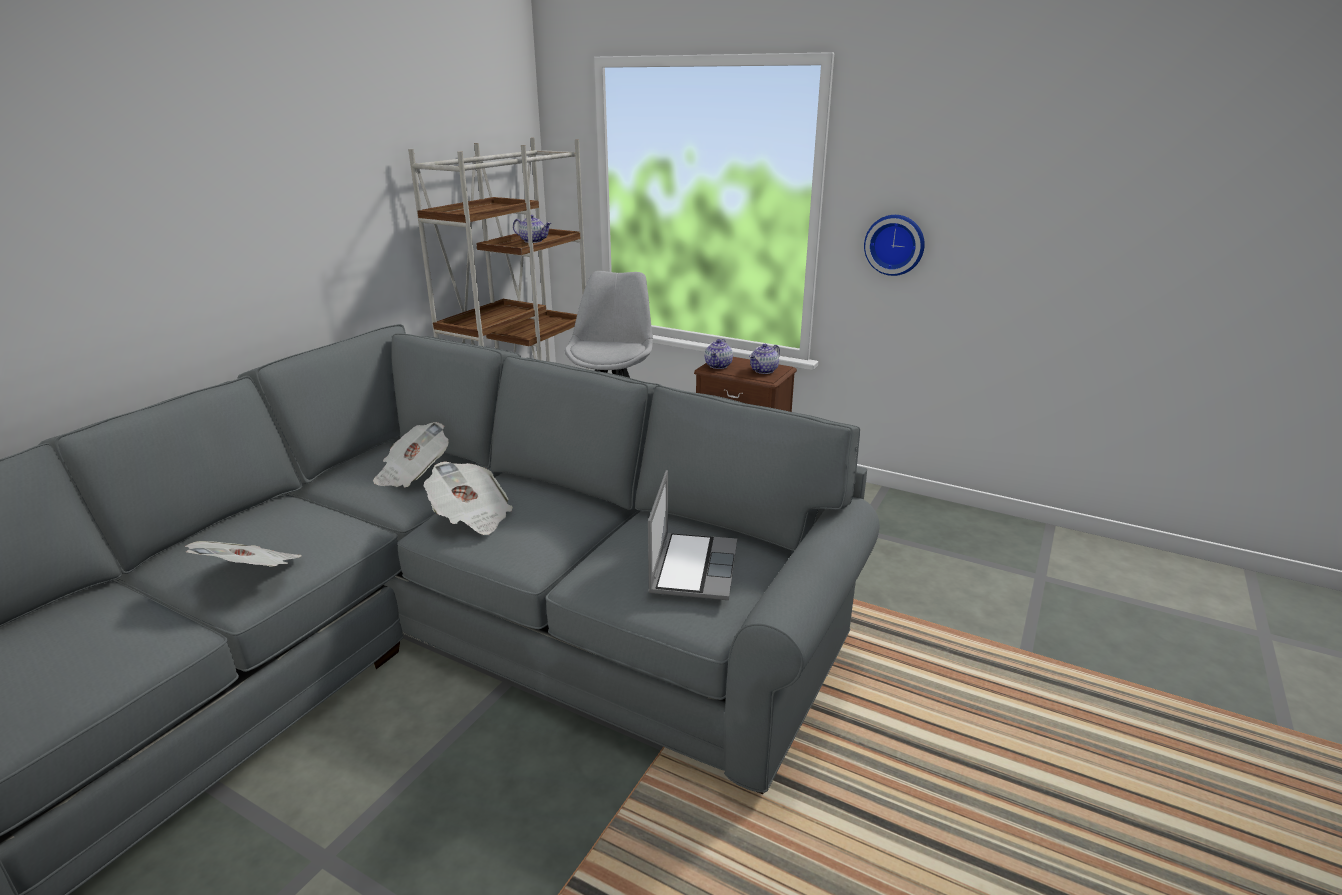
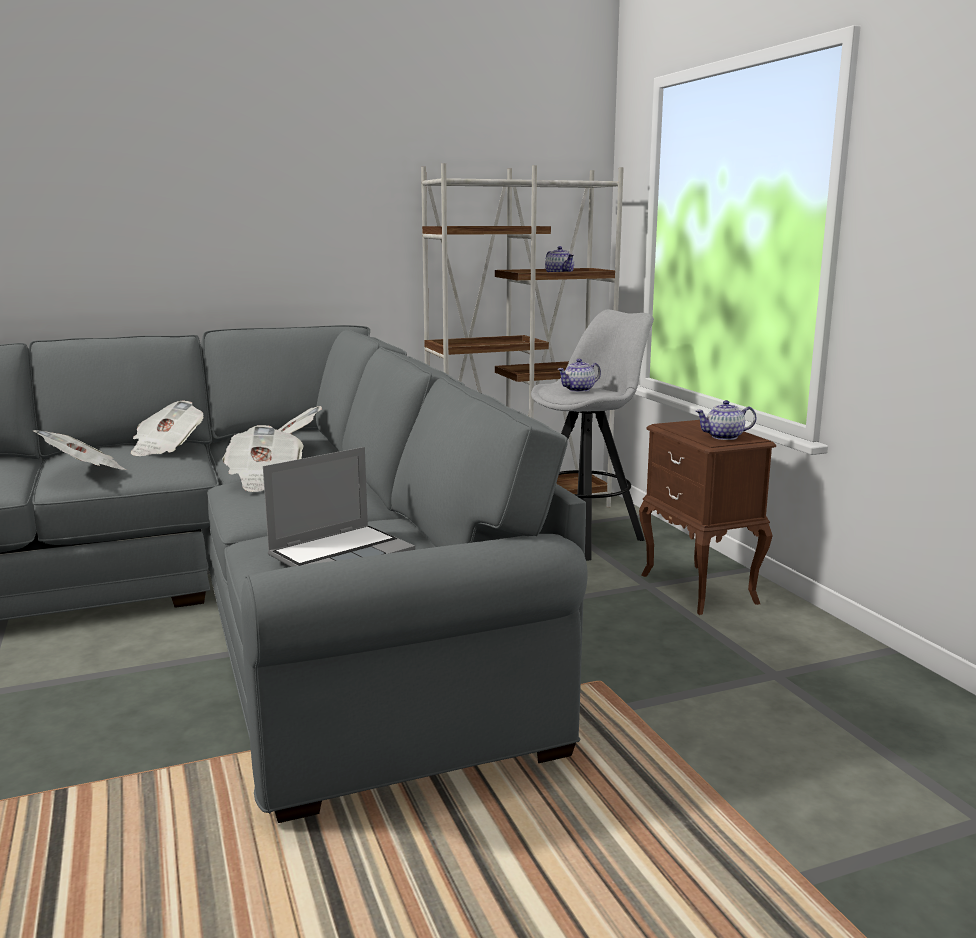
camera: 40 degrees right, 10 degrees down
(282, 512) = (166, 448): none -> newspaper
(718, 366) = (680, 425): teapot -> teapot (578, 390)
(895, 244) = (914, 277): wall clock -> none

